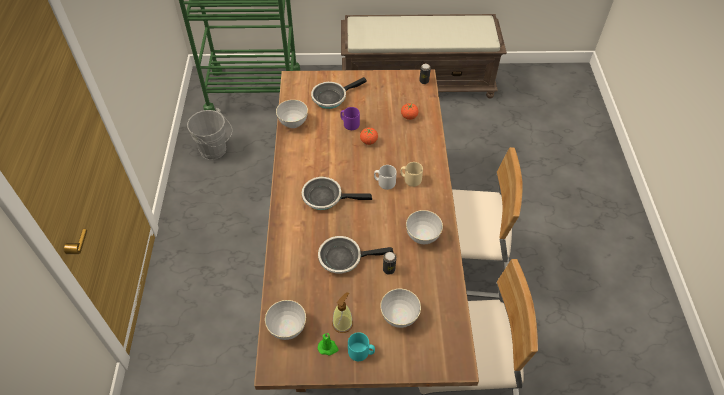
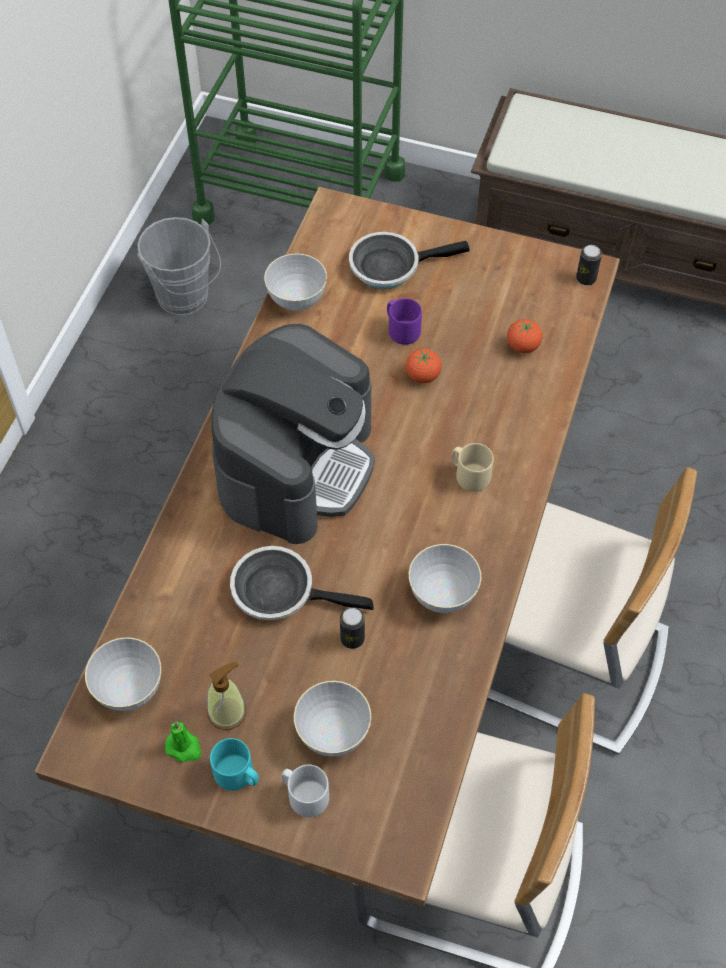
camera: 20 degrees right, 5 degrees up
(326, 197) = (296, 464): frying pan -> coffee machine
(384, 182) = (417, 467): grey mug -> grey mug (304, 795)

